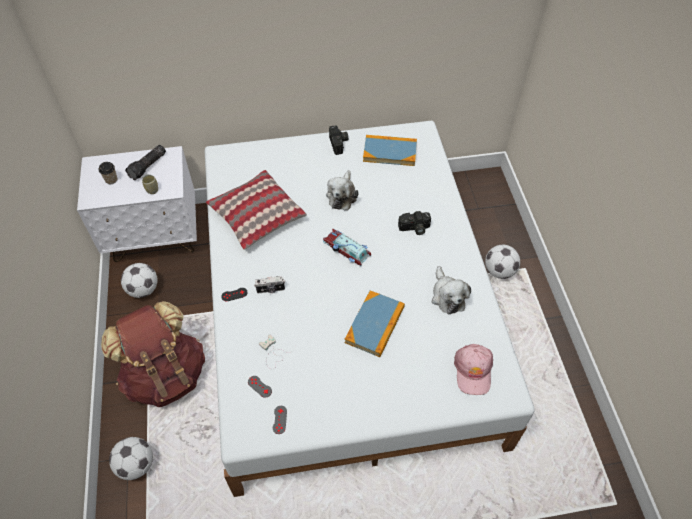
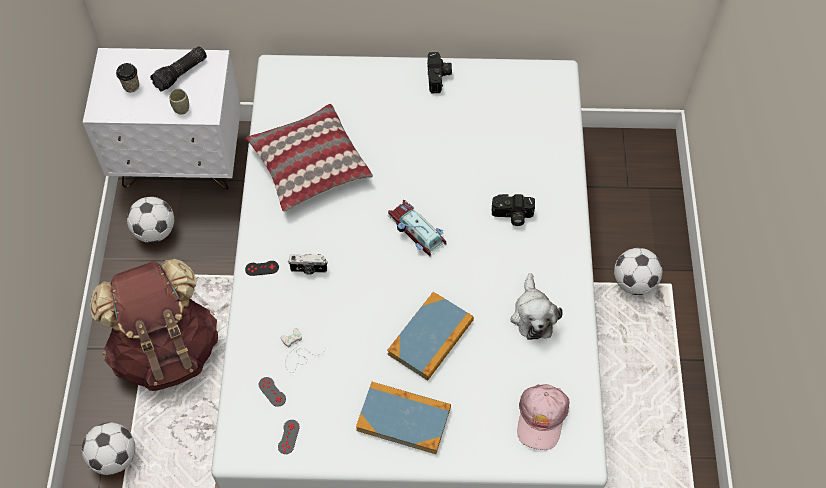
camera: 10 degrees right, 5 degrees up
(342, 195) = (427, 154): plush toy -> none
(389, 152) = (505, 100): book -> book (403, 418)

